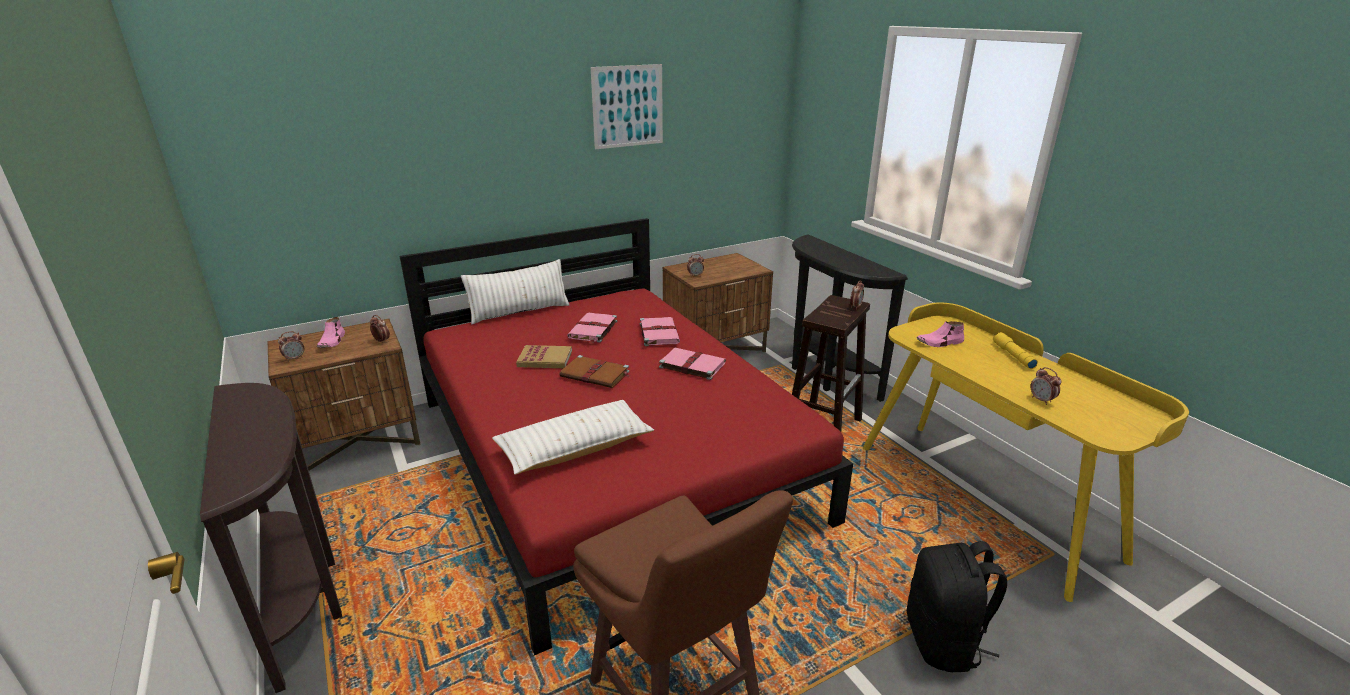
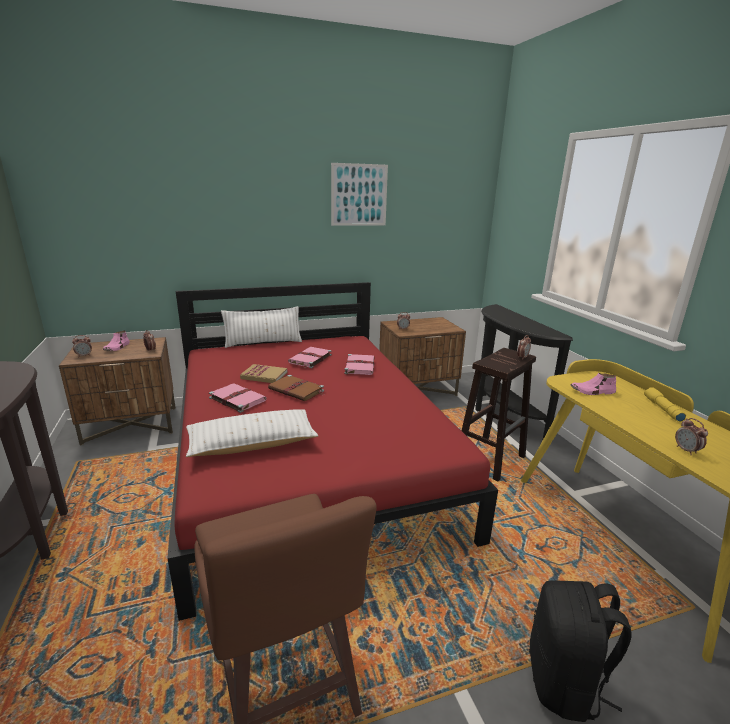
camera: 10 degrees right, 5 degrees down
(691, 365) = (375, 391): pink book -> pink book (236, 399)

